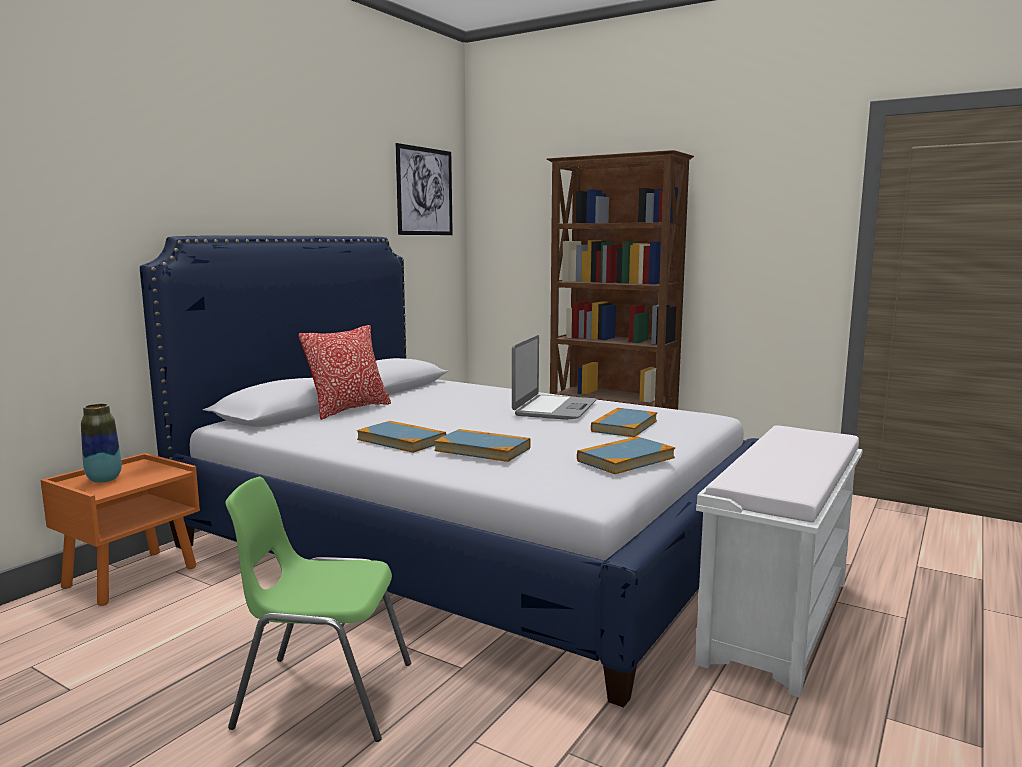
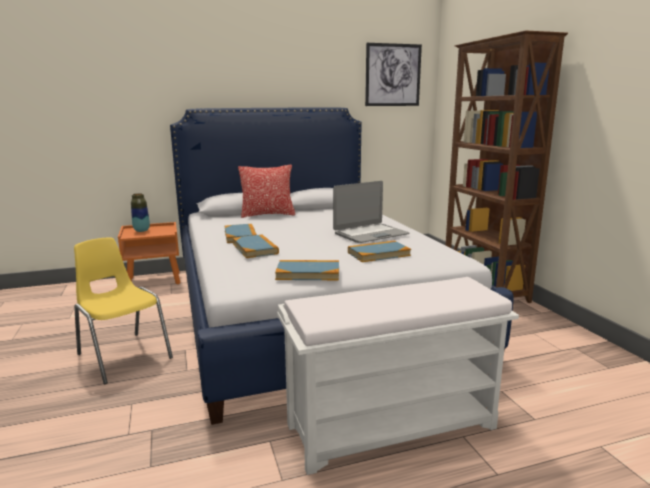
camera: 40 degrees right, 5 degrees up
(322, 695) = (123, 356): green chair -> yellow chair

